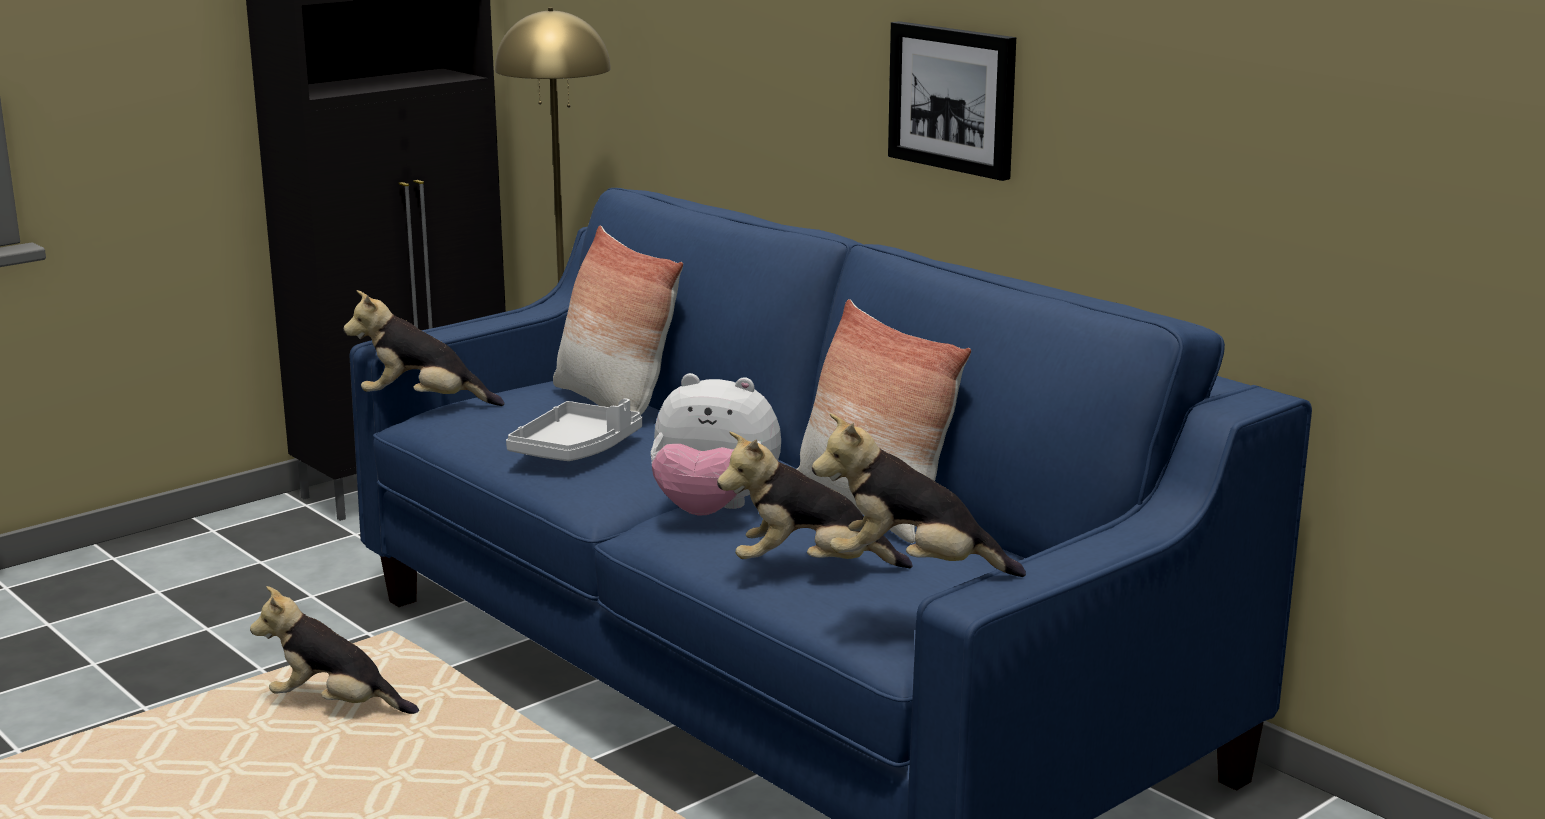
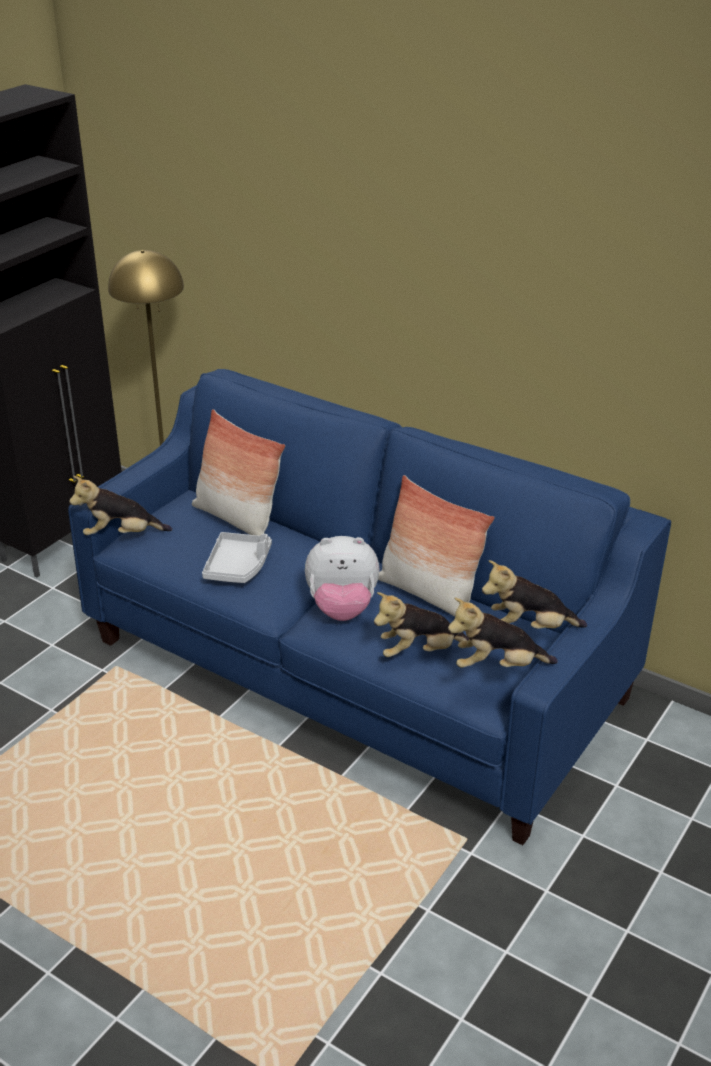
camera: 15 degrees left, 15 degrees up
(336, 706) = (112, 731): plush toy -> plush toy (528, 628)
(953, 98) = (437, 330): picture -> none

